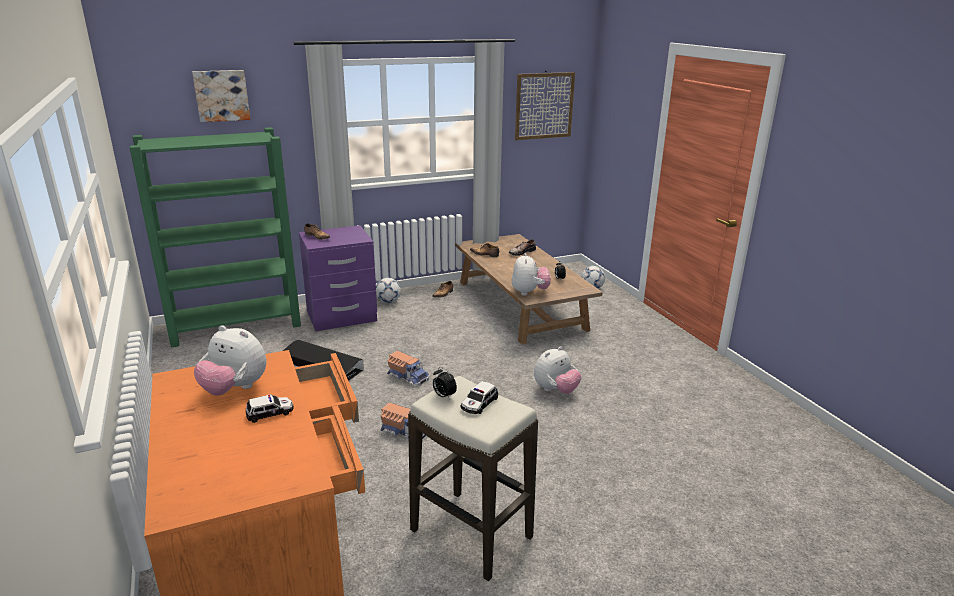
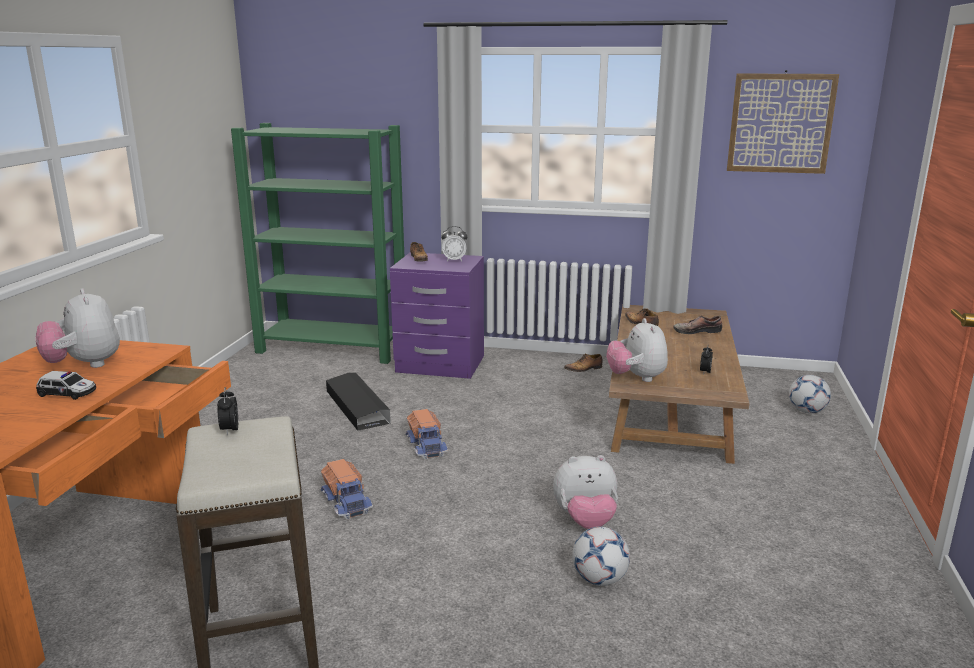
camera: 35 degrees right, 5 degrees down
(221, 95) = (350, 85): picture -> none
(346, 233) = (454, 260): none -> alarm clock
(388, 301) = (509, 362): football -> football (599, 579)
(479, 403) = (250, 451): toy car -> none
(529, 292) = (636, 378): plush toy -> plush toy turned 135 degrees clockwise

